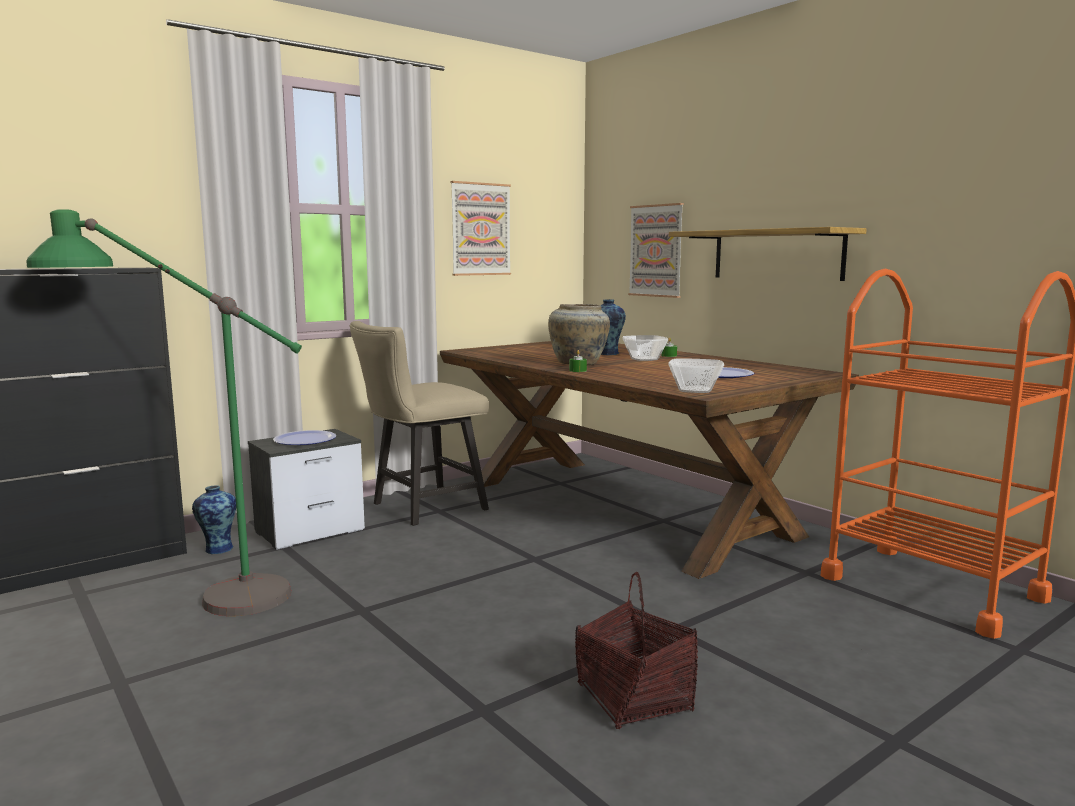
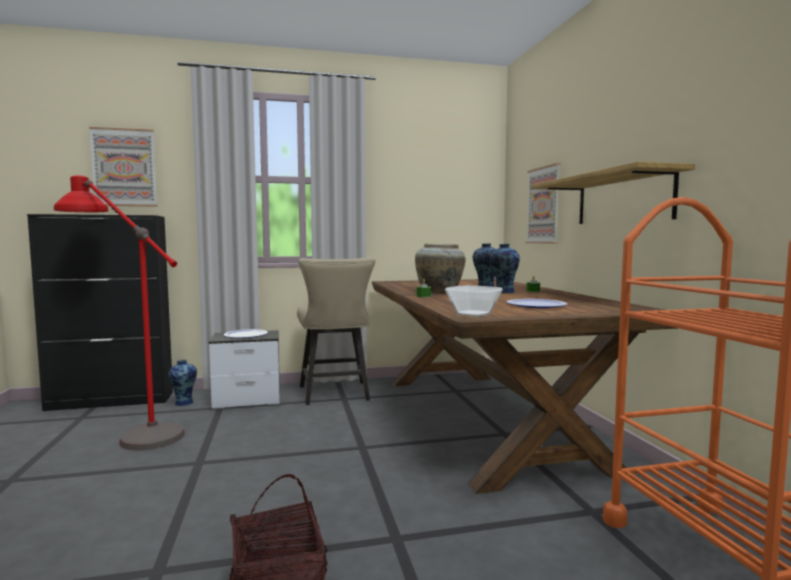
camera: 25 degrees right, 5 degrees down
(190, 594) = (128, 429): green floor lamp -> red floor lamp
(421, 508) = (335, 395): beige chair -> beige chair turned 90 degrees counterclockwise
(480, 229) = (410, 193): picture -> picture (124, 167)
(643, 359) = (503, 292): bowl -> vase

